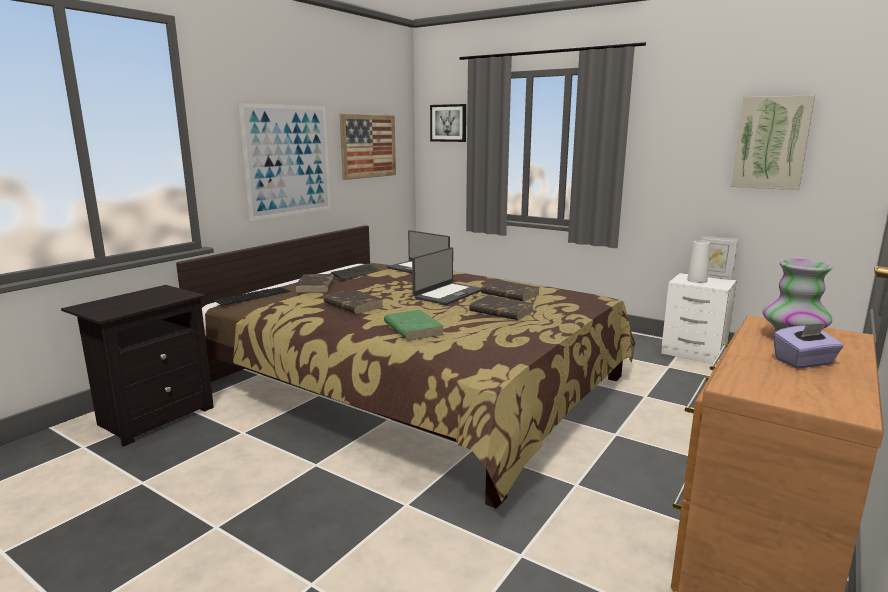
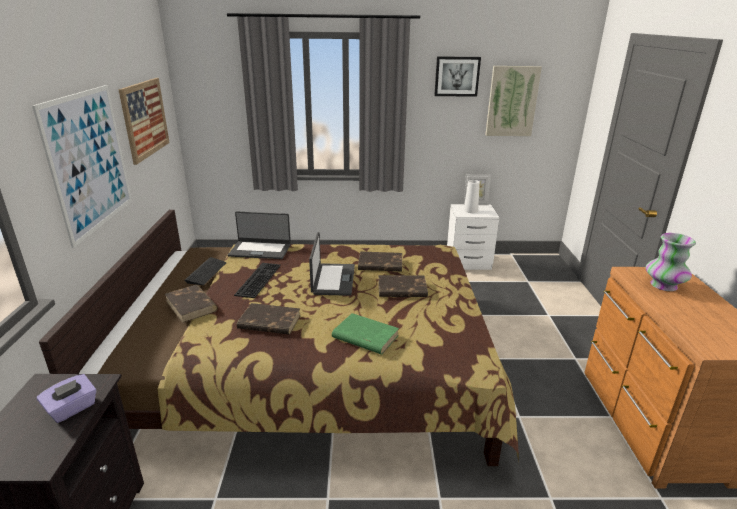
camera: 35 degrees left, 10 degrees up
(253, 295) = (130, 340): keyboard -> keyboard (257, 279)
(448, 123) = (215, 81): picture -> picture (457, 76)
(804, 362) = (699, 309): purple tissue box -> purple tissue box (72, 409)

